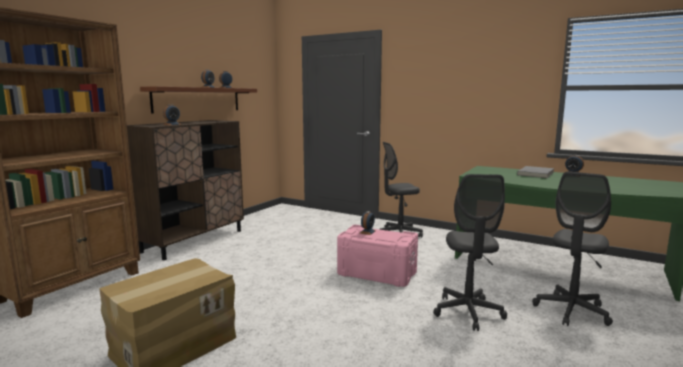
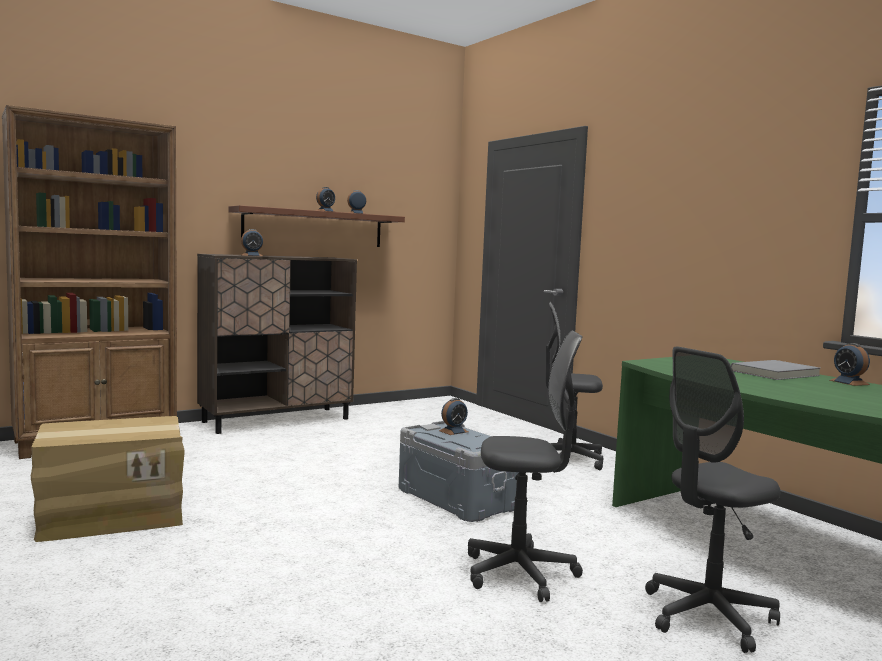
camera: 25 degrees right, 5 degrees down
(377, 273) = (456, 499): pink storage box -> grey storage box
(468, 312) = (520, 573): grey office chair -> grey office chair turned 120 degrees counterclockwise

